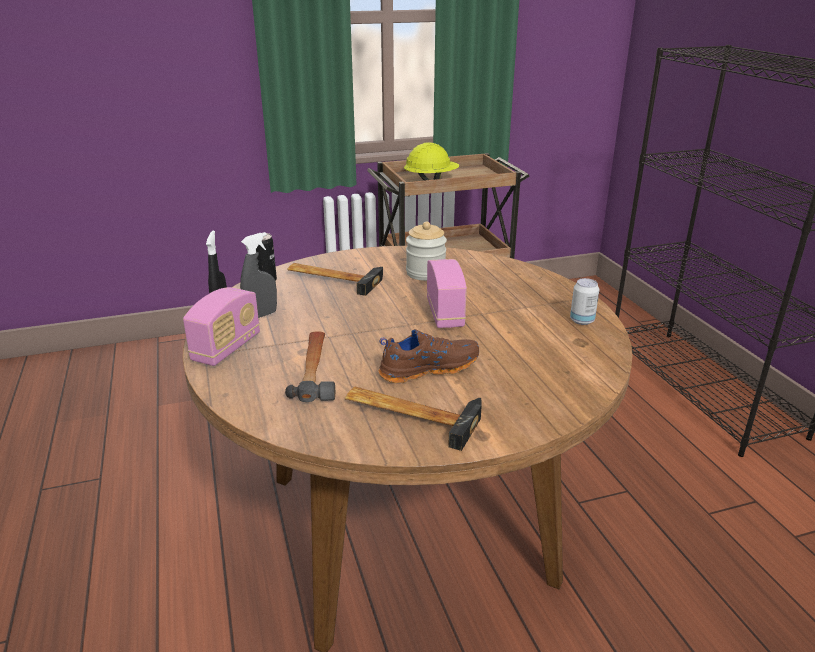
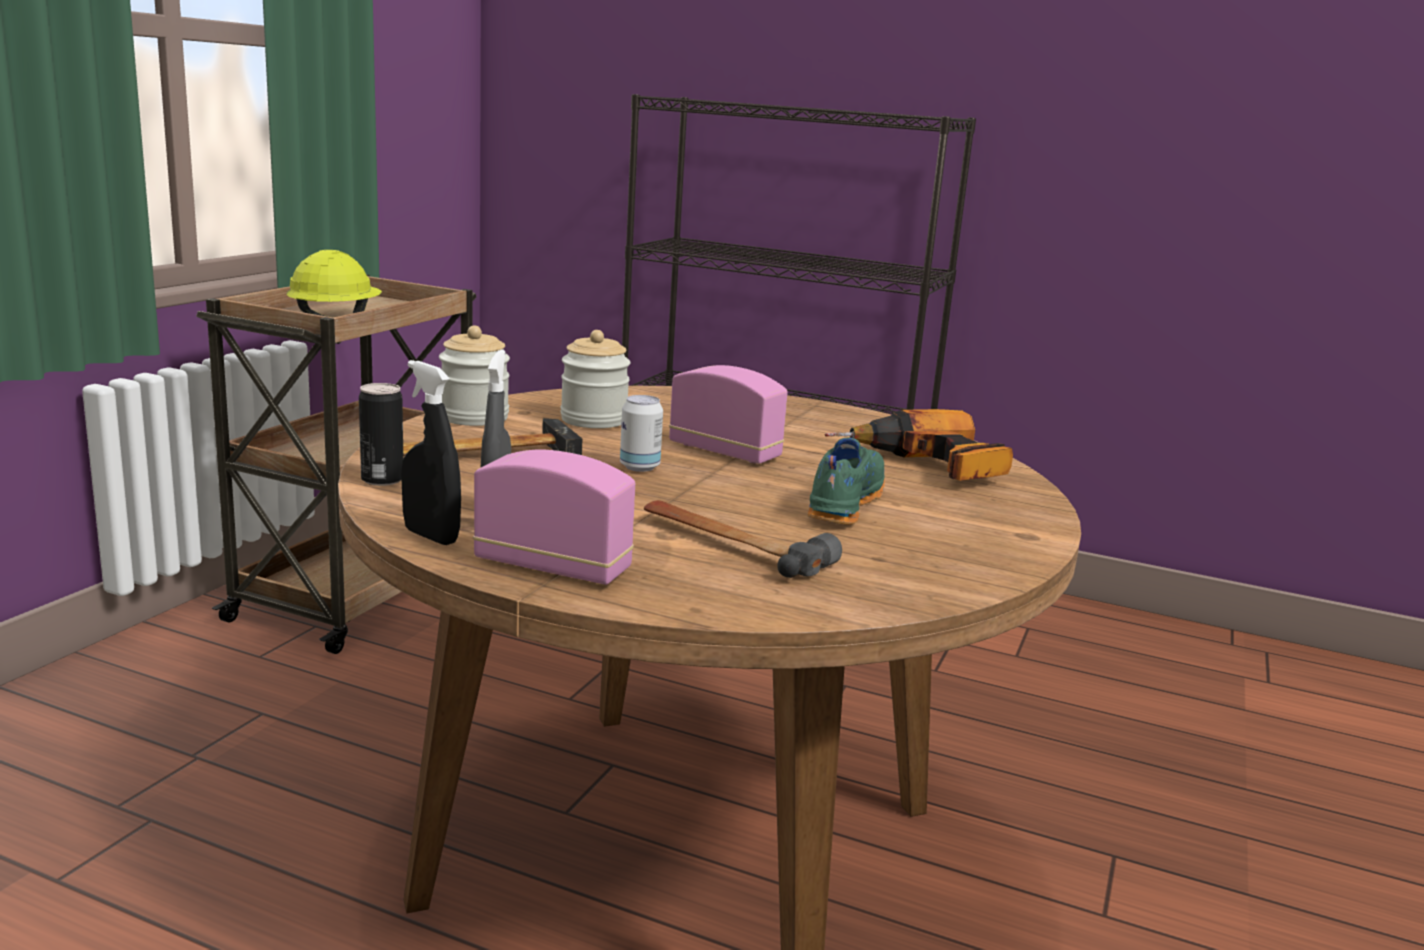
camera: 50 degrees left, 10 degrees down
(227, 348) = (553, 566): radio -> radio turned 45 degrees counterclockwise
(374, 256) = (474, 417): none -> jar
(411, 413) = (930, 543): hammer -> none
(428, 368) = (842, 503): brown shoe -> green shoe
(540, 366) = (927, 467): none -> power drill
(582, 321) = (864, 422): can -> can (639, 467)

